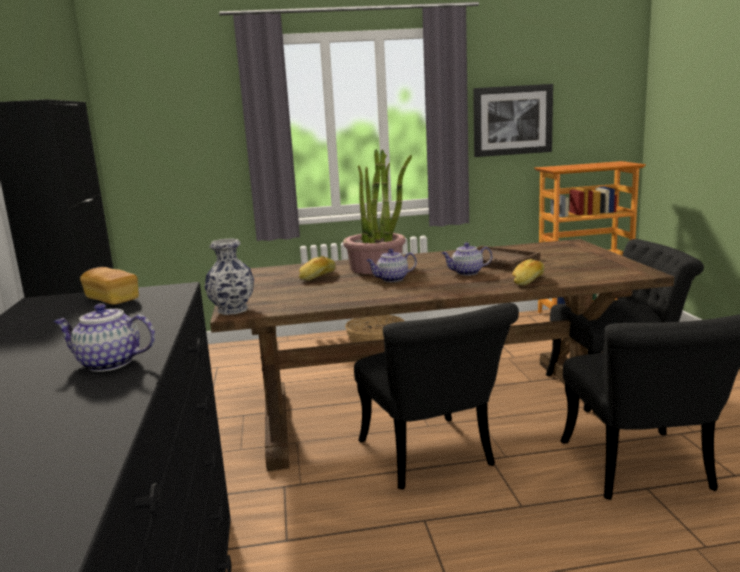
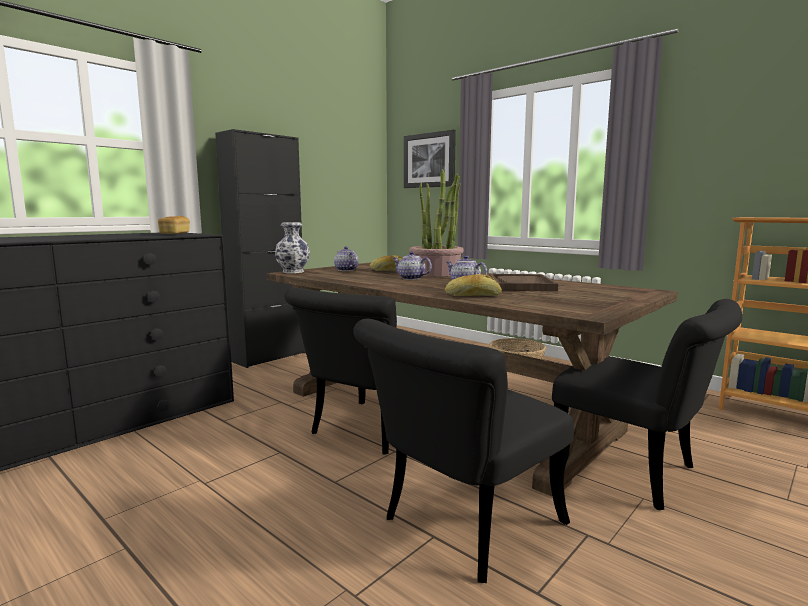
camera: 50 degrees right, 5 degrees down
(108, 363) = (56, 239): teapot -> teapot (346, 270)
(512, 120) = (721, 160): picture -> picture (429, 160)

